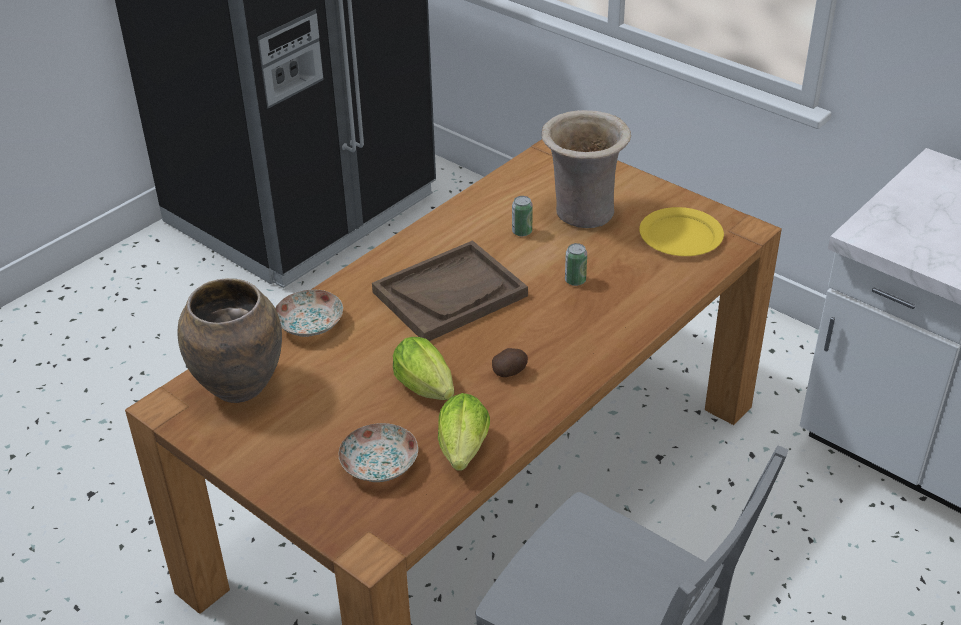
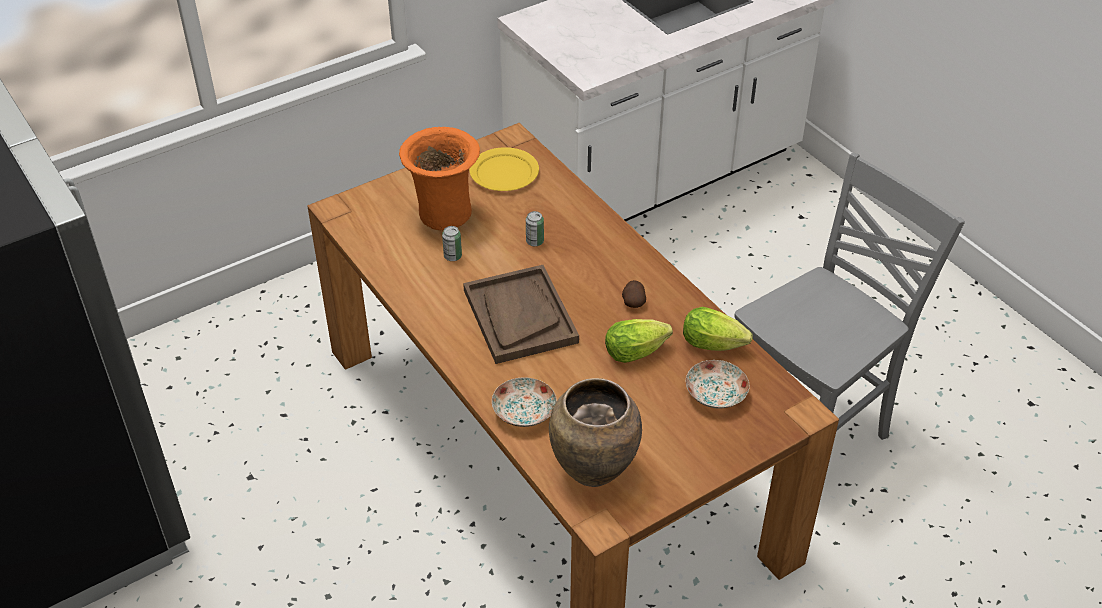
camera: 75 degrees left, 5 degrees up
(581, 213) = (444, 217): beige vase -> orange vase

